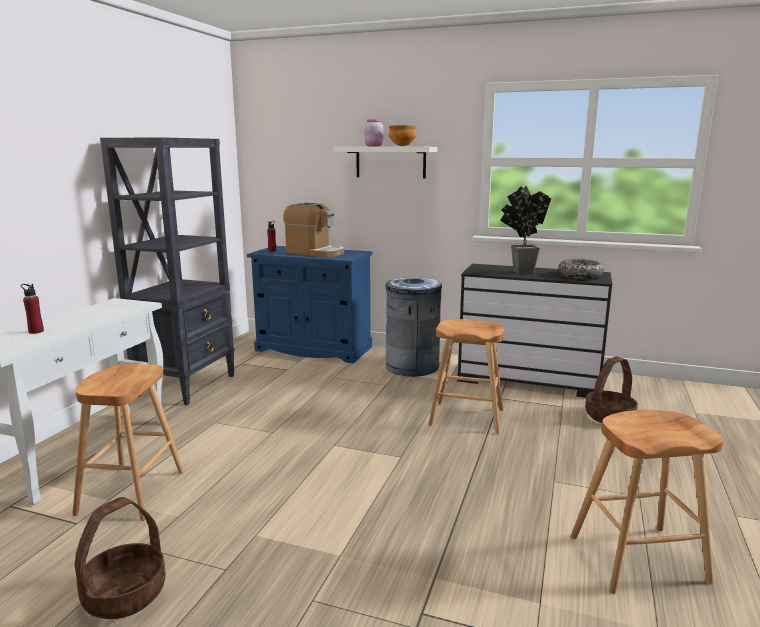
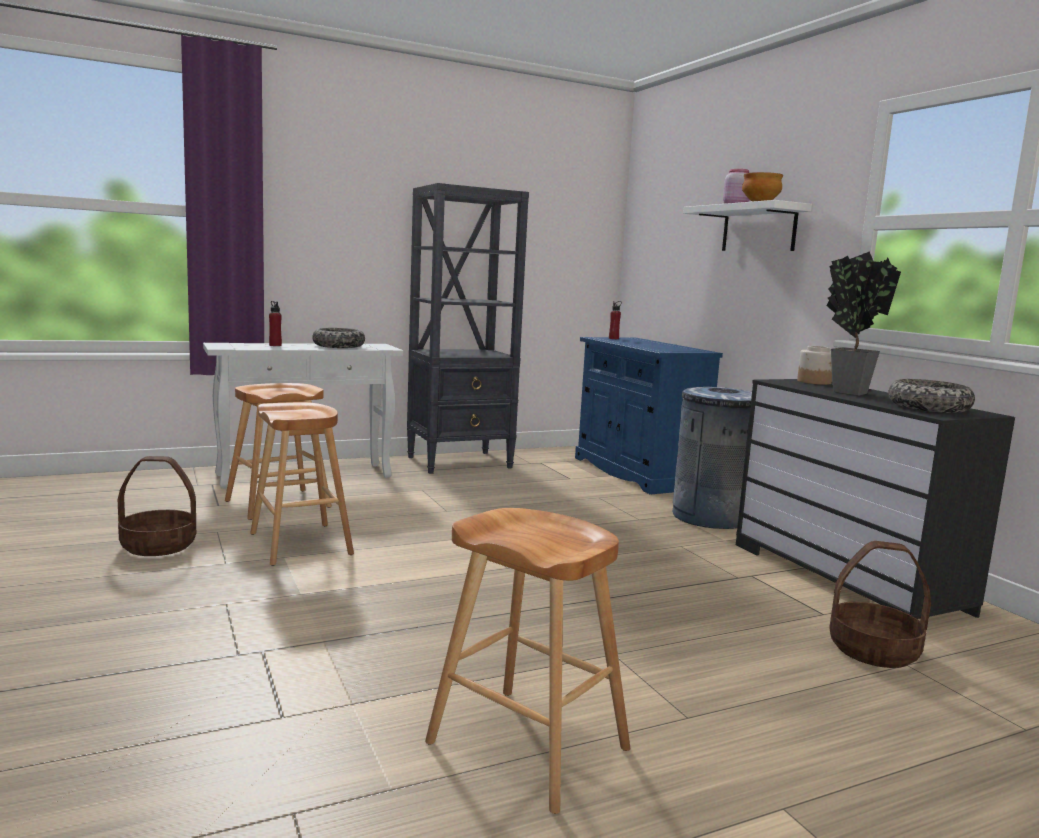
camera: 45 degrees right, 5 degrees down
(94, 314) = (339, 346): none -> bowl
(315, 253) = (649, 345): coffee machine -> none
(466, 417) = (659, 572): brown stool -> brown stool (300, 543)
(485, 267) = (814, 382): none -> jar

